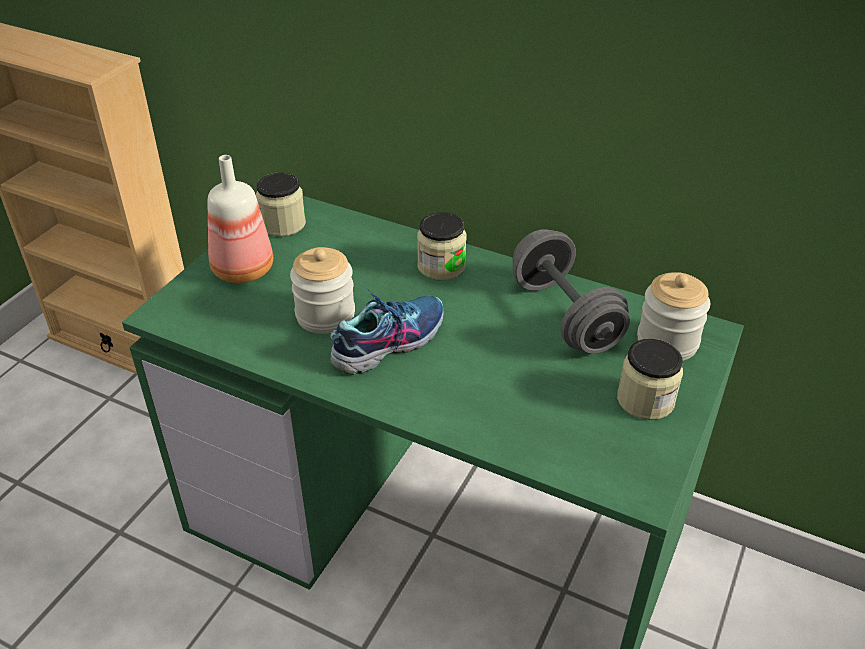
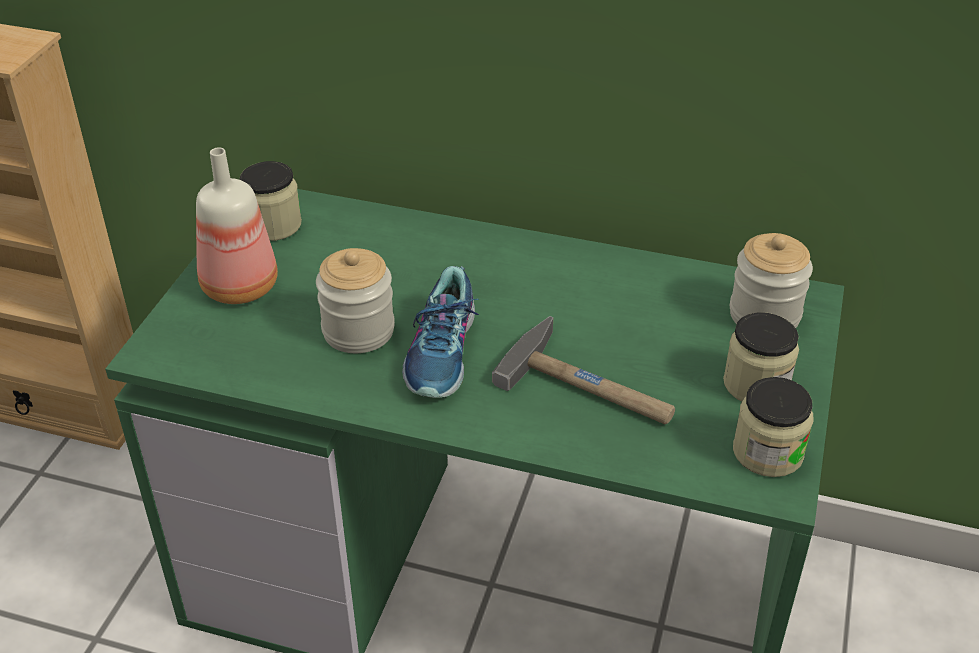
camera: 10 degrees left, 0 degrees up
(388, 341) = (443, 353): shoe -> shoe turned 150 degrees clockwise
(441, 266) = (481, 256): jar -> jar (767, 452)
(503, 384) = (591, 386): none -> hammer
(565, 316) = (641, 298): grey dumbbell -> none

